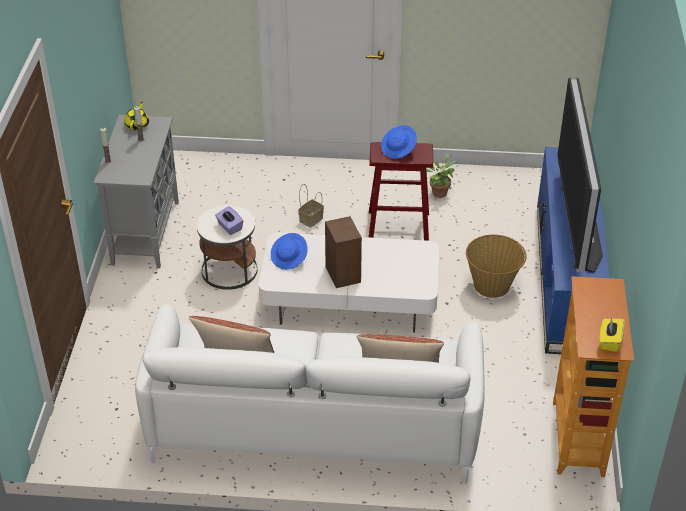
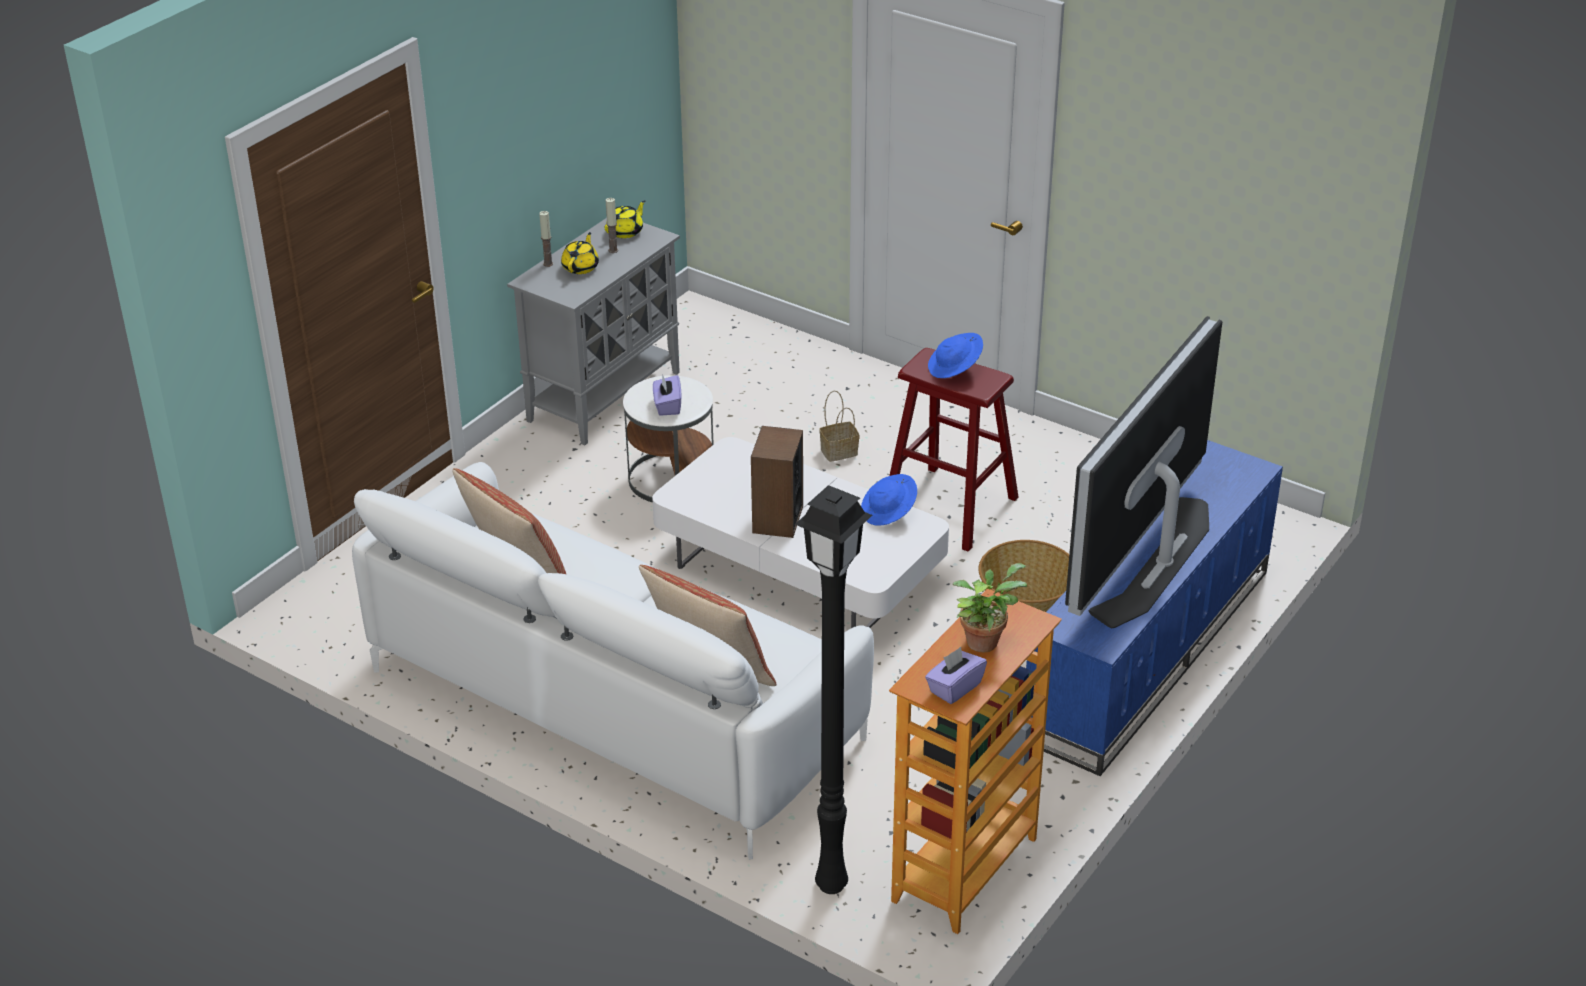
camera: 30 degrees right, 5 degrees down
(130, 156) = (581, 267): none -> yellow teapot
(289, 258) = (724, 475): blue hat -> blue hat (889, 512)
(439, 192) = (1059, 476): potted plant -> potted plant (984, 640)
(518, 479) = (828, 885): none -> black floor lamp
(609, 341) = (954, 688): yellow tissue box -> purple tissue box

